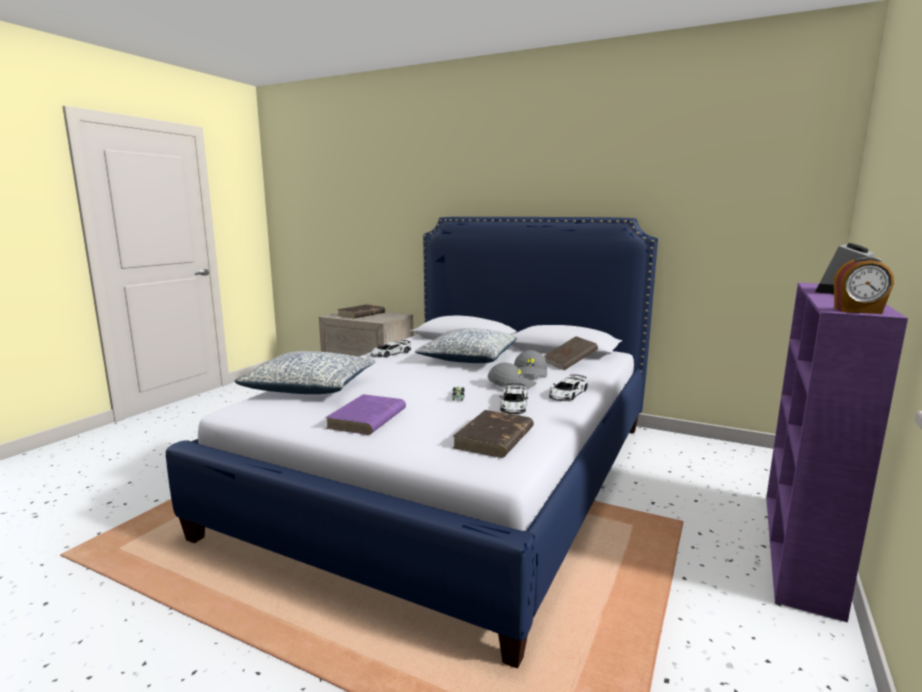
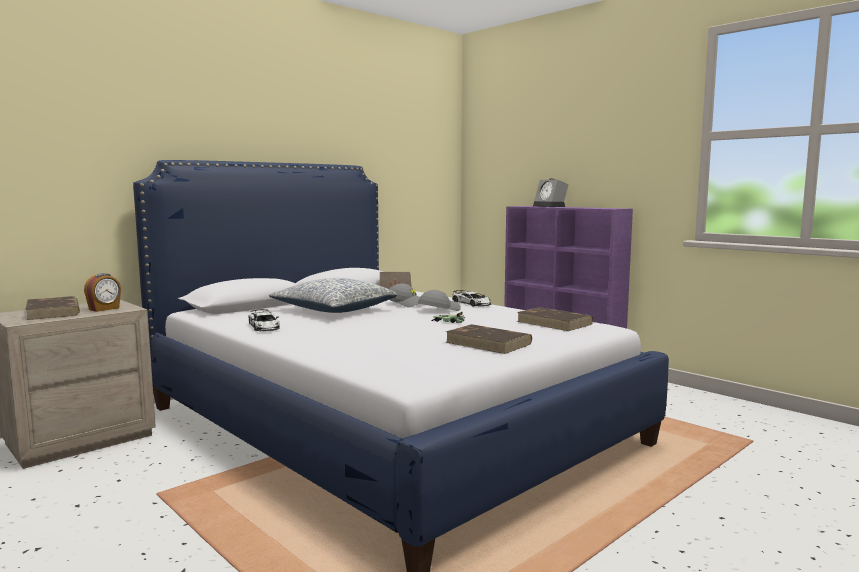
camera: 70 degrees left, 5 degrees down
(311, 387) = (365, 354): pillow -> none
(367, 419) = (489, 343): purple book -> brown book
(513, 404) = (486, 314): toy car -> none
(858, 311) = (614, 208): alarm clock -> alarm clock (104, 309)

